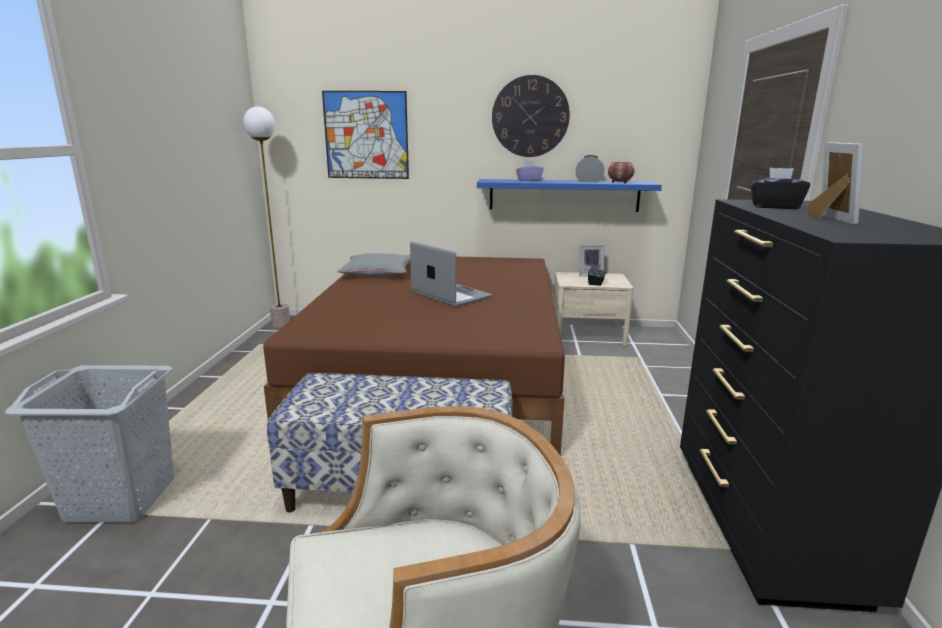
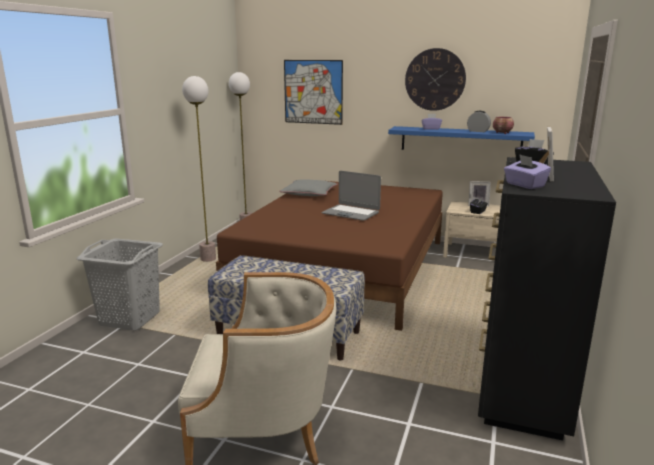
camera: 15 degrees right, 0 degrees up
(236, 377) = (208, 259): none -> floor lamp
(450, 295) = (351, 213): laptop -> laptop turned 150 degrees clockwise
(836, 230) = (524, 185): none -> purple tissue box

